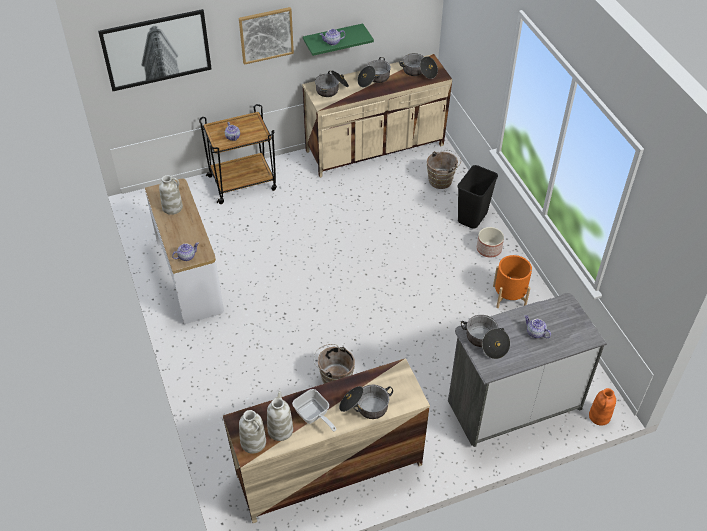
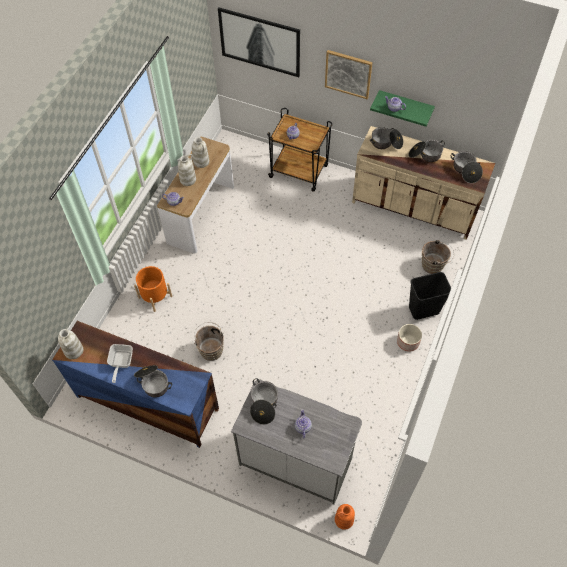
camera: 45 degrees right, 10 degrees up
(280, 430) = (94, 355): white vase -> white vase (188, 179)
(327, 468) = (147, 401): beige cabinet -> blue cabinet
(509, 296) = (382, 386): orange planter -> orange planter (155, 297)

